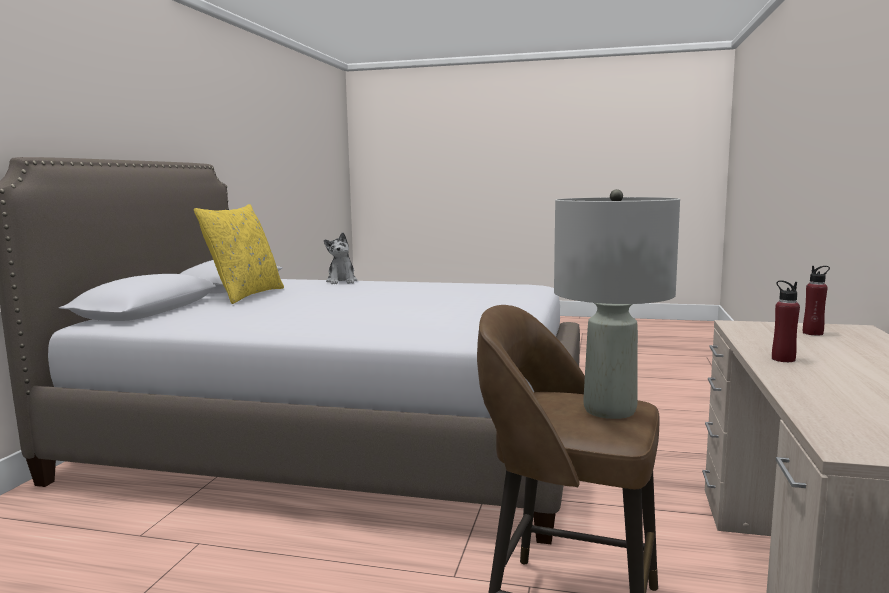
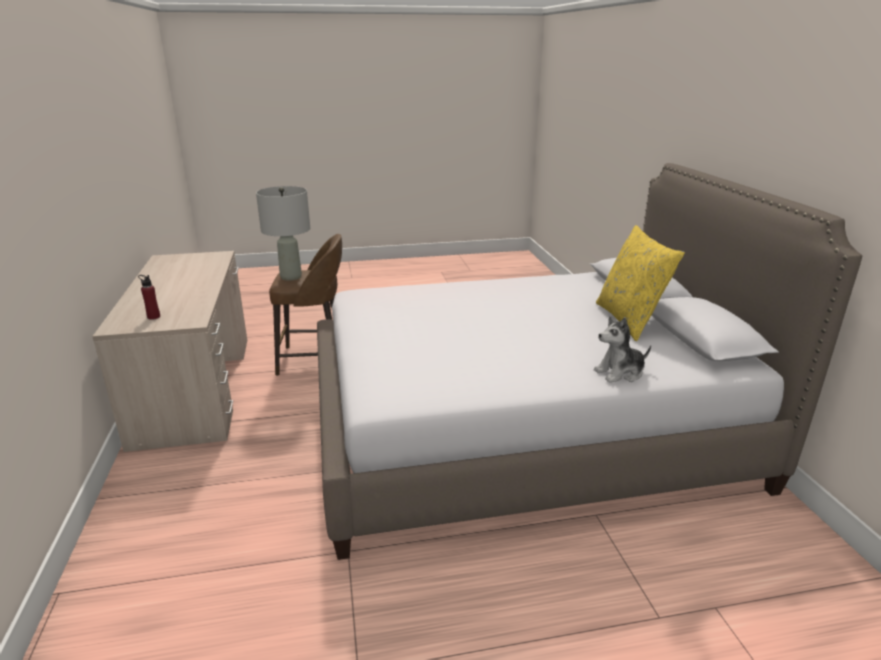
camera: 155 degrees right, 15 degrees up
(342, 281) = (620, 373): plush toy -> plush toy turned 75 degrees counterclockwise
(783, 359) = (201, 289): red bottle -> none

